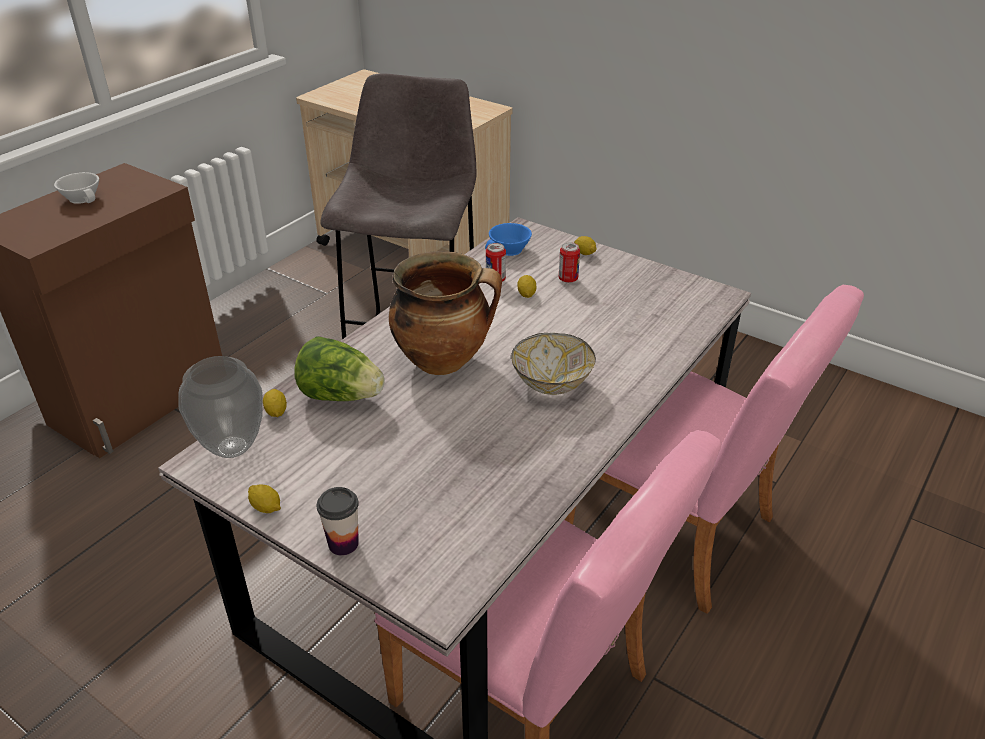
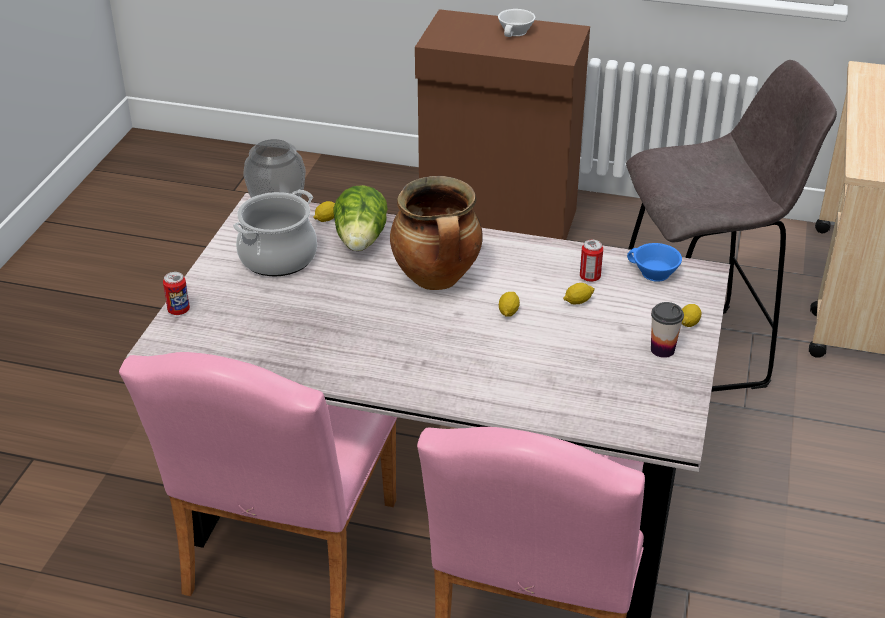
camera: 70 degrees right, 0 degrees up
(266, 507) = (224, 247): lemon -> lemon (508, 312)
(324, 464) = (278, 257): none -> cooking pot
(343, 544) = (201, 289): cup -> cup (662, 350)
(550, 384) = (438, 345): bowl -> none
(568, 279) = (626, 322): can -> can (178, 310)

